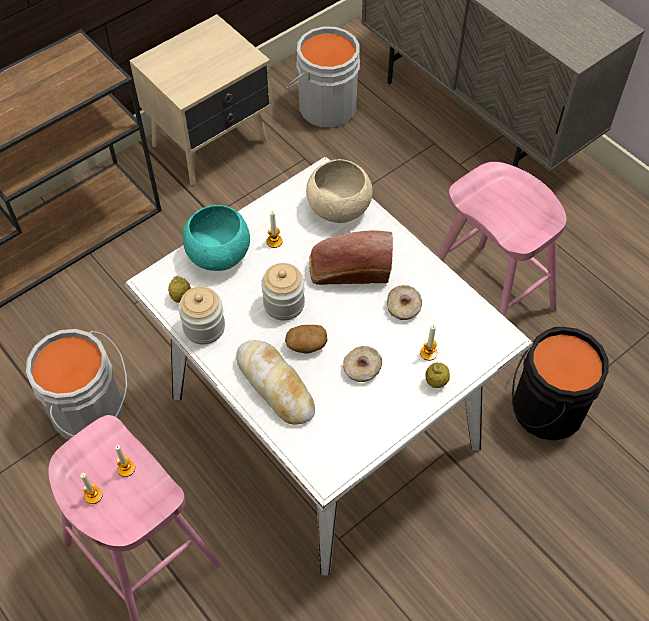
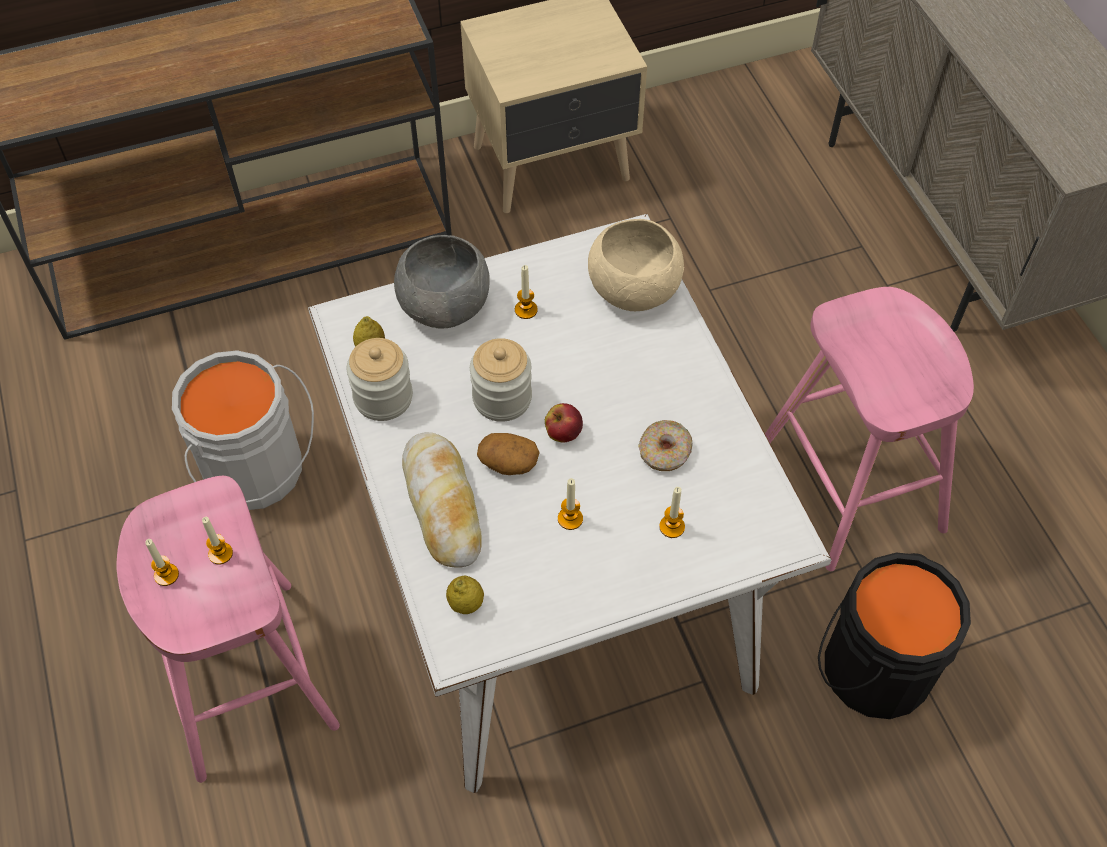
camera: 20 degrees right, 0 degrees up
(218, 254) = (443, 305): turquoise bowl -> grey bowl
(325, 105) = (728, 153): grey bucket -> none
(334, 315) = (563, 433): none -> apple
(348, 270) = (610, 378): bread -> none
(362, 368) = (570, 519): donut -> candle
(436, 382) = (665, 570): lemon -> lemon (466, 604)

